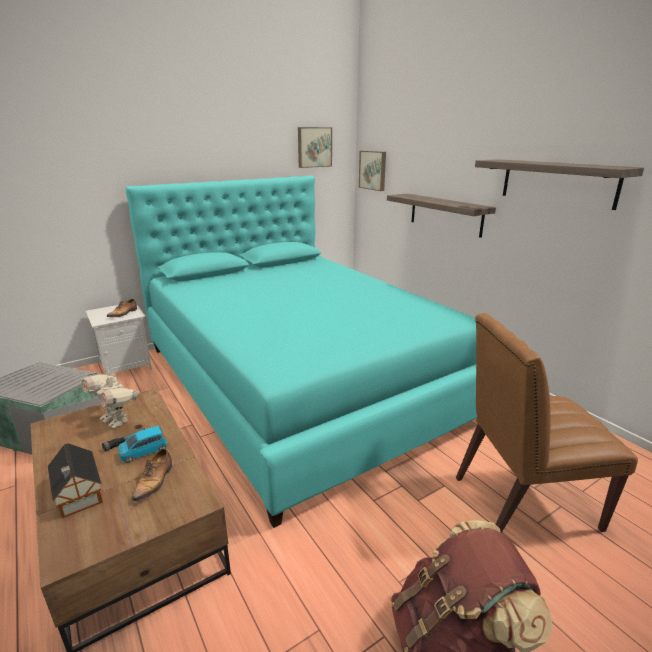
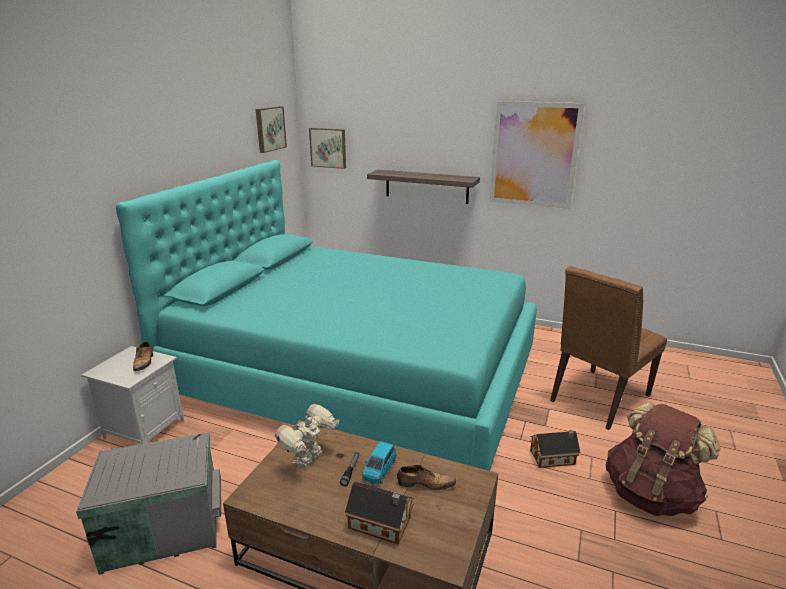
camera: 35 degrees left, 0 degrees up
(116, 420) = (309, 460): toy robot -> toy robot turned 120 degrees clockwise
(154, 481) = (424, 484): shoe -> shoe turned 60 degrees counterclockwise
(386, 537) = (554, 457): none -> toy house
(557, 182) = (534, 155): shelf -> picture

